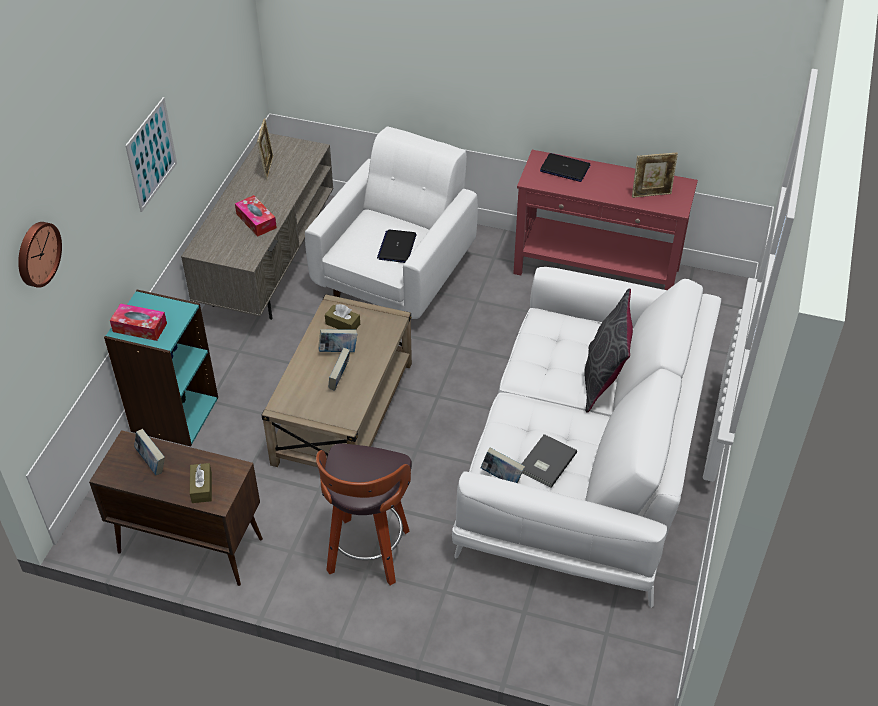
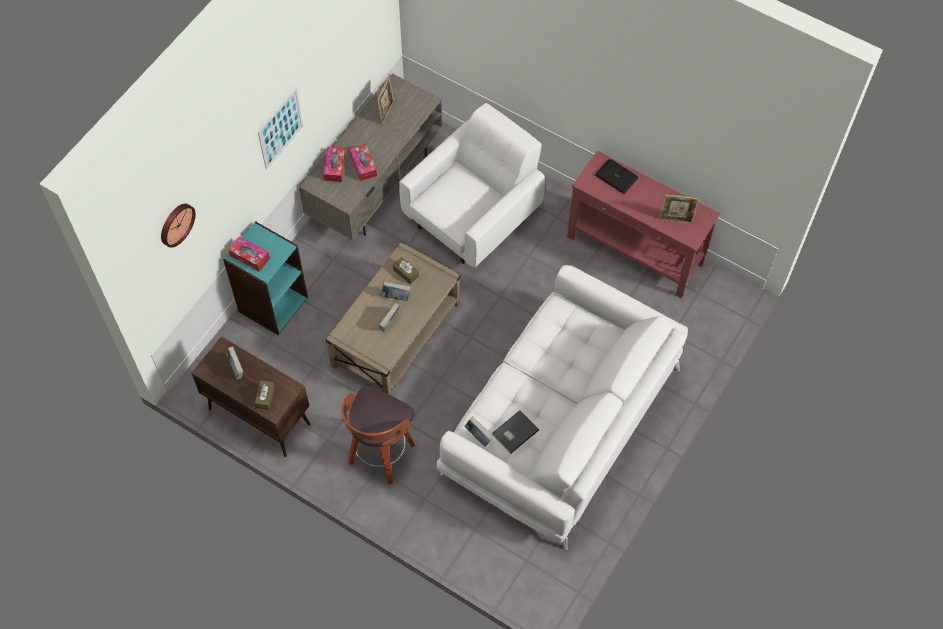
camera: 15 degrees right, 15 degrees up
(221, 229) = (335, 167): none -> tissue box
(397, 247) = (470, 207): laptop -> none
(603, 380) = (583, 372): grey pillow -> none

